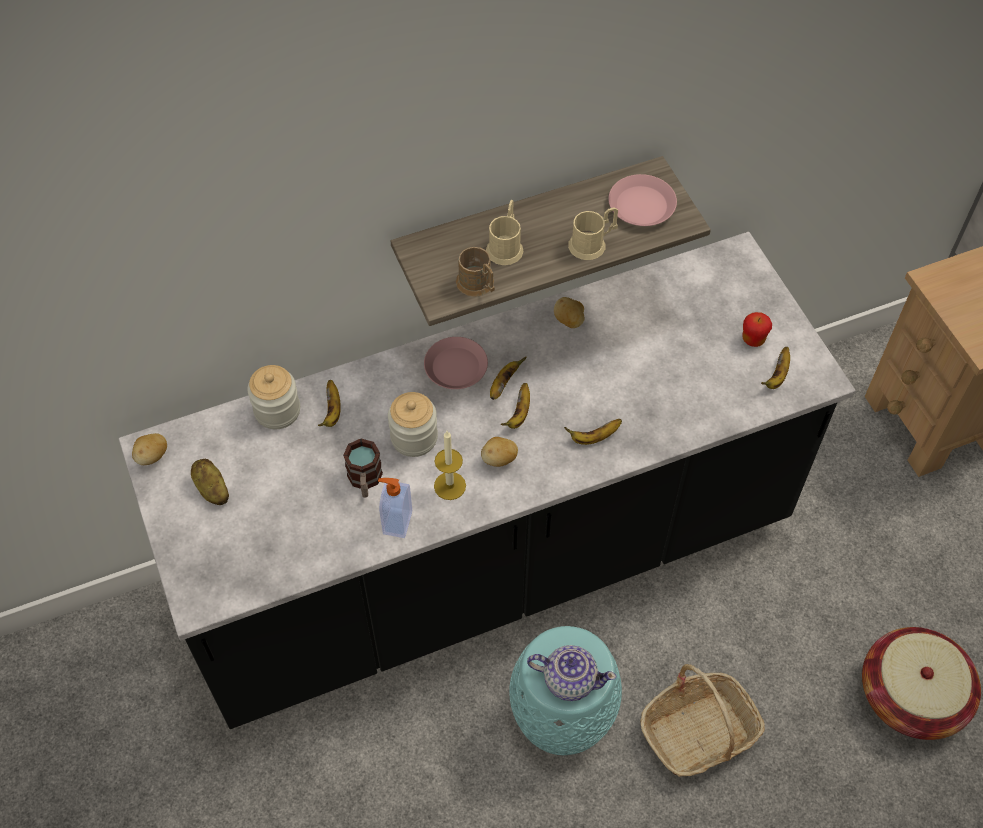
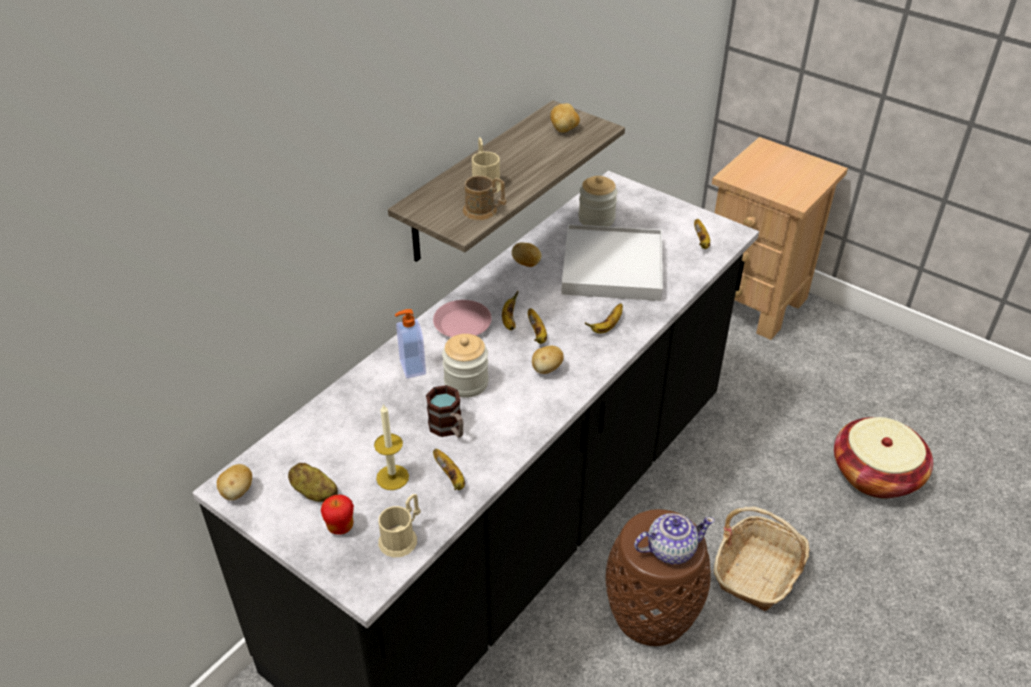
camera: 30 degrees left, 15 degrees down
(277, 410) = (332, 411): jar -> jar (596, 219)
(332, 411) = (382, 392): banana -> banana (451, 477)
(396, 522) = (498, 446): soap dispenser -> soap dispenser (411, 367)
(450, 486) = (522, 402): candle -> candle (392, 477)
(562, 716) = (651, 613): turquoise stool -> brown stool
(592, 244) = (549, 160): beige mug -> beige mug (402, 537)
(641, 206) = (564, 129): pink plate -> potato
(654, 365) = (612, 267): none -> white tray
(753, 340) = (666, 228): apple -> apple (340, 527)

